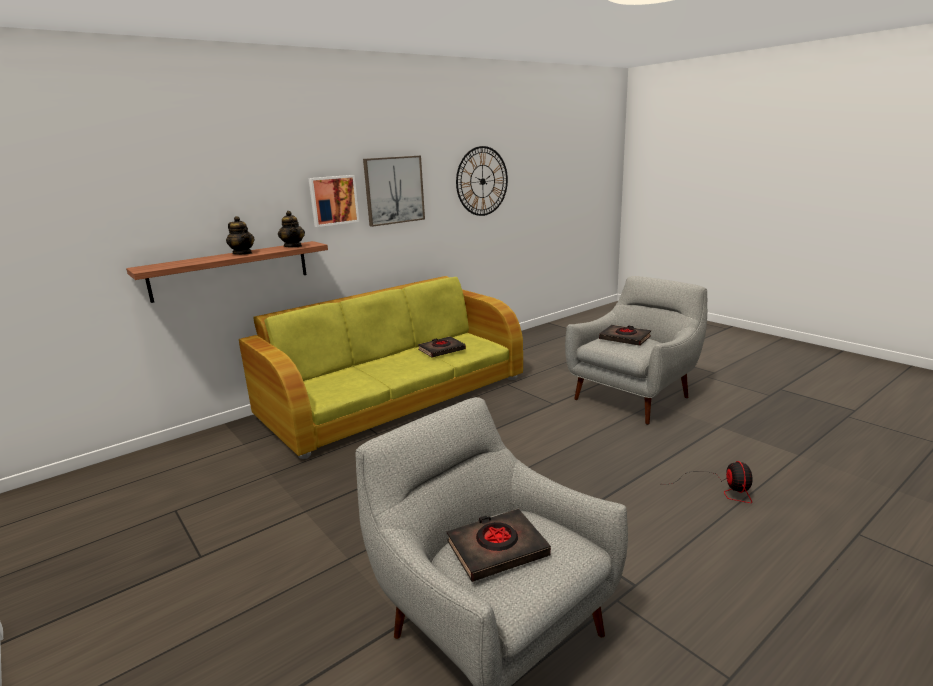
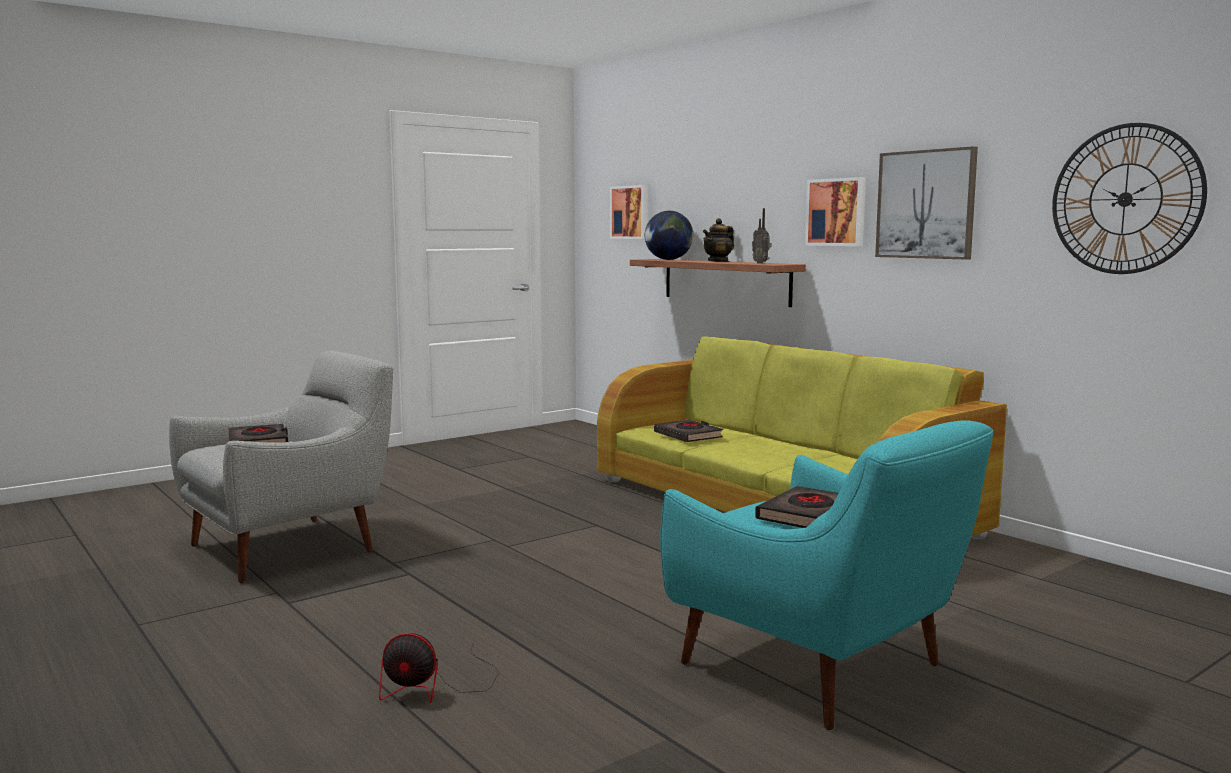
camera: 90 degrees right, 10 degrees down
(57, 224) = (630, 212): none -> picture
(175, 264) = (668, 259): none -> globe
(293, 246) = (761, 263): teapot -> radio
(441, 350) = (824, 462): black book -> black book (688, 436)
(634, 396) = (820, 669): grey armchair -> turquoise armchair

